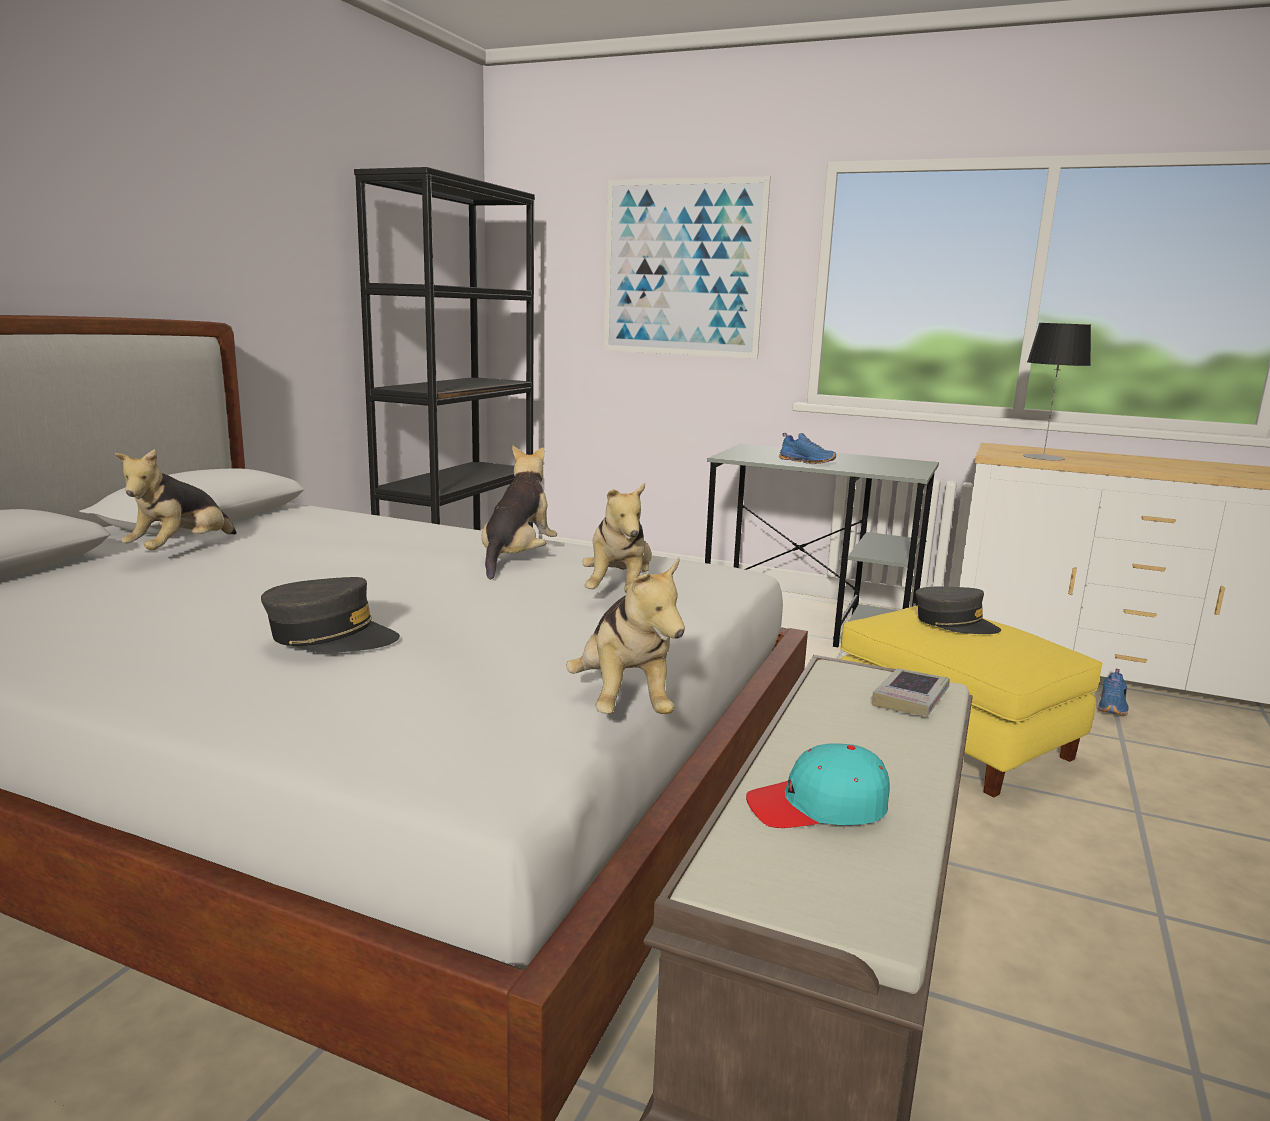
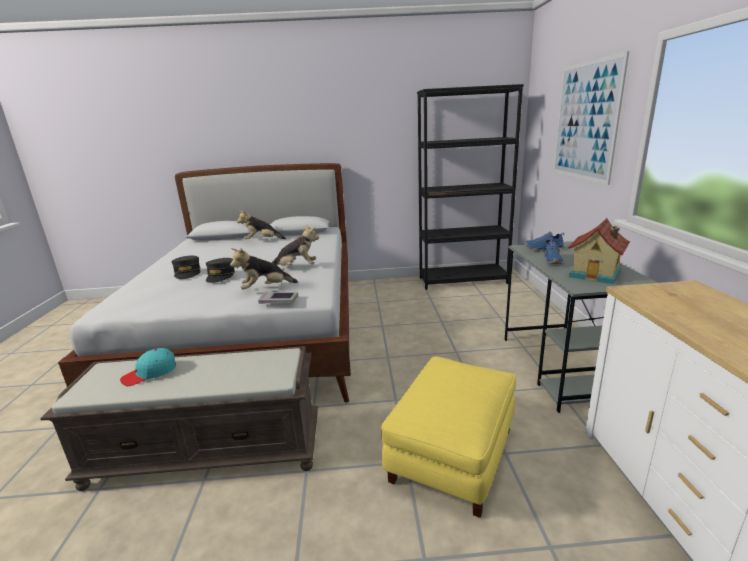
camera: 65 degrees right, 5 degrees up
(622, 703) = (151, 314): plush toy -> none
(818, 807) = (150, 373): turquoise cap -> turquoise cap turned 90 degrees counterclockwise
(876, 464) = (596, 274): none -> toy house
(910, 699) = (261, 375): book -> book (278, 301)
(954, 623) = (448, 382): grey cap -> grey cap (221, 276)
(1043, 457) = (664, 305): table lamp -> none
(1112, 707) = (616, 538): blue shoe -> blue shoe (544, 249)

